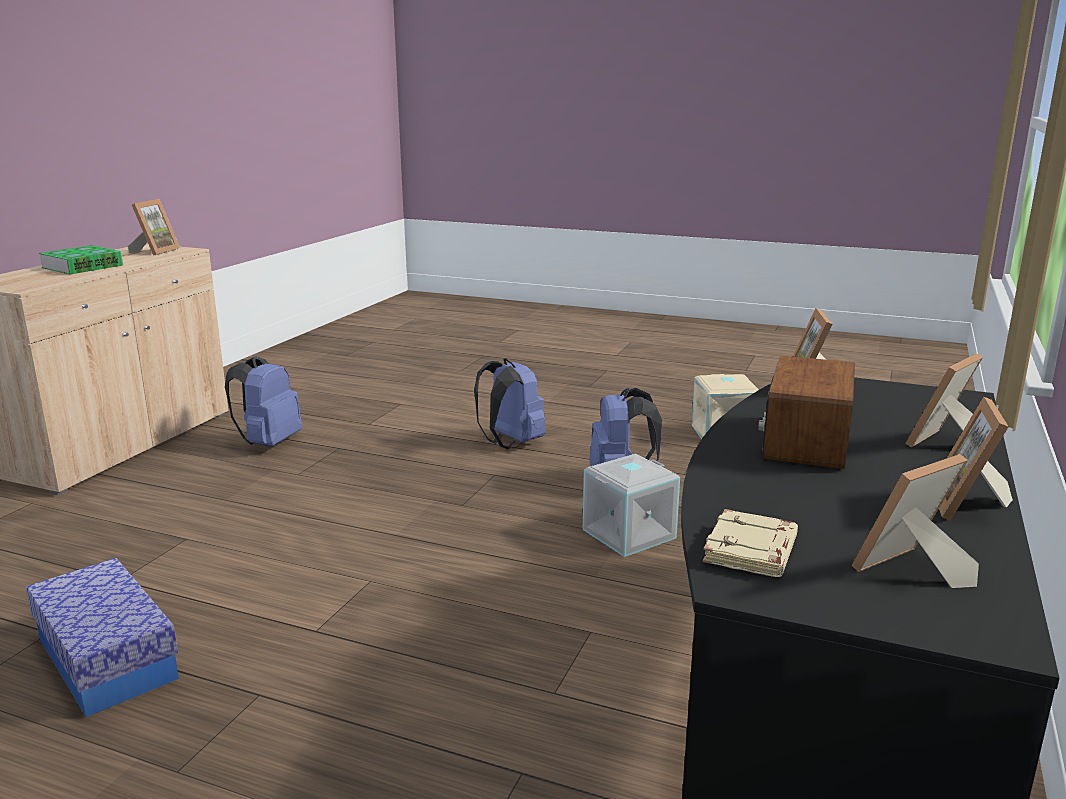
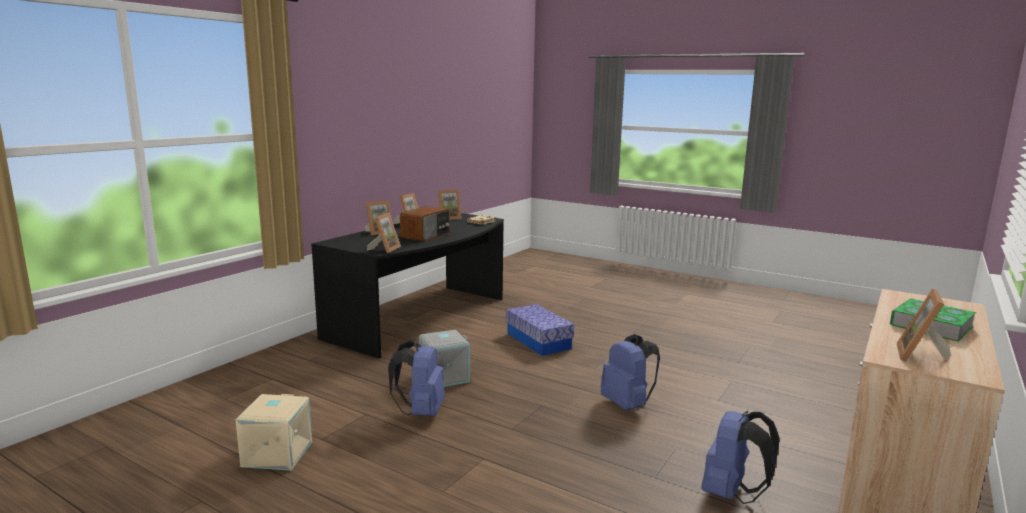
camera: 170 degrees left, 5 degrees down
(106, 658) = (699, 351): storage box -> storage box (538, 341)
(510, 443) = (486, 465): blue backpack -> blue backpack (627, 404)

